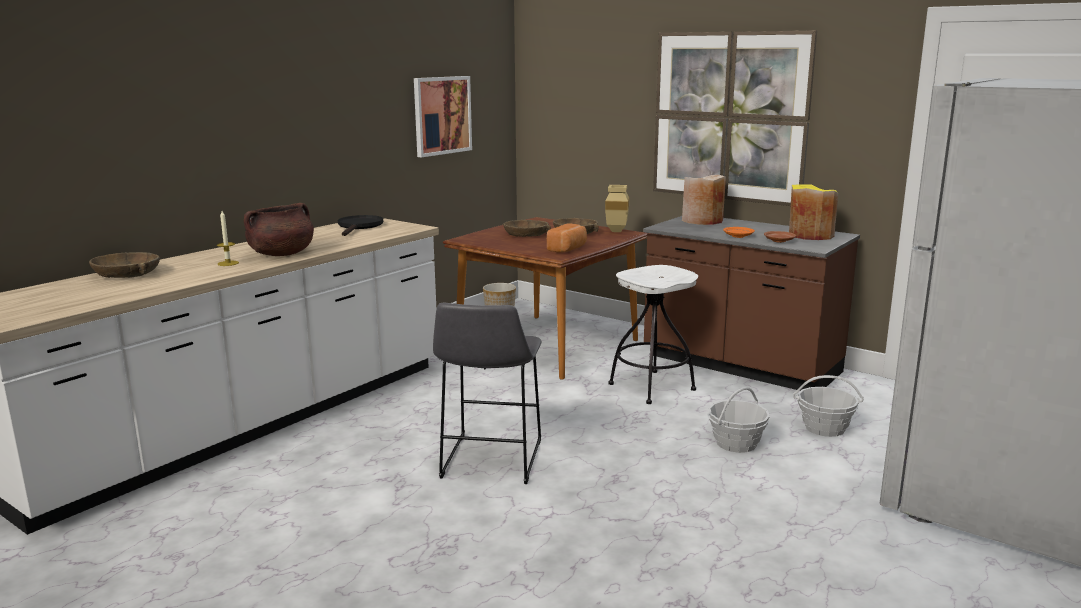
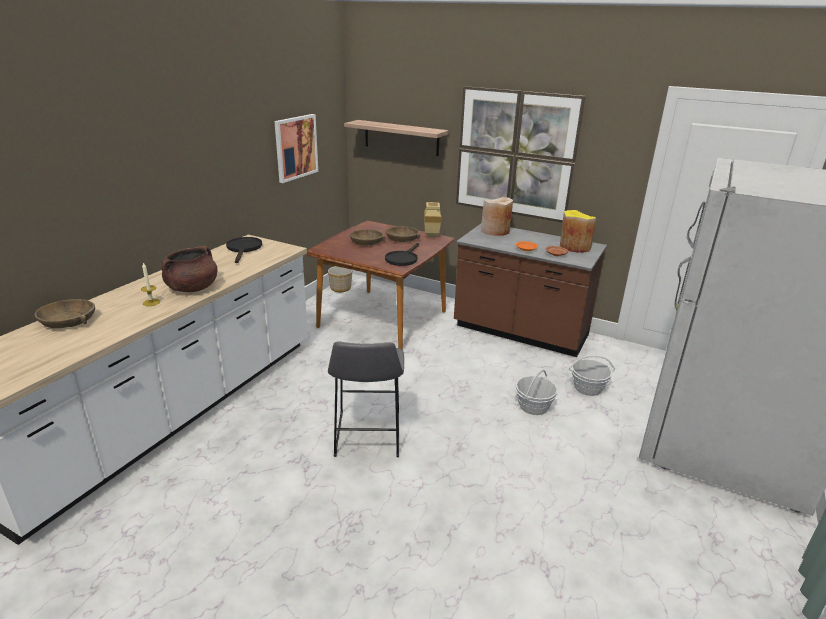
camera: 10 degrees left, 10 degrees up
(568, 249) = (403, 258): bread -> black frying pan
(582, 107) = (401, 137): none -> shelf
(652, 386) = (465, 356): white stool -> none

